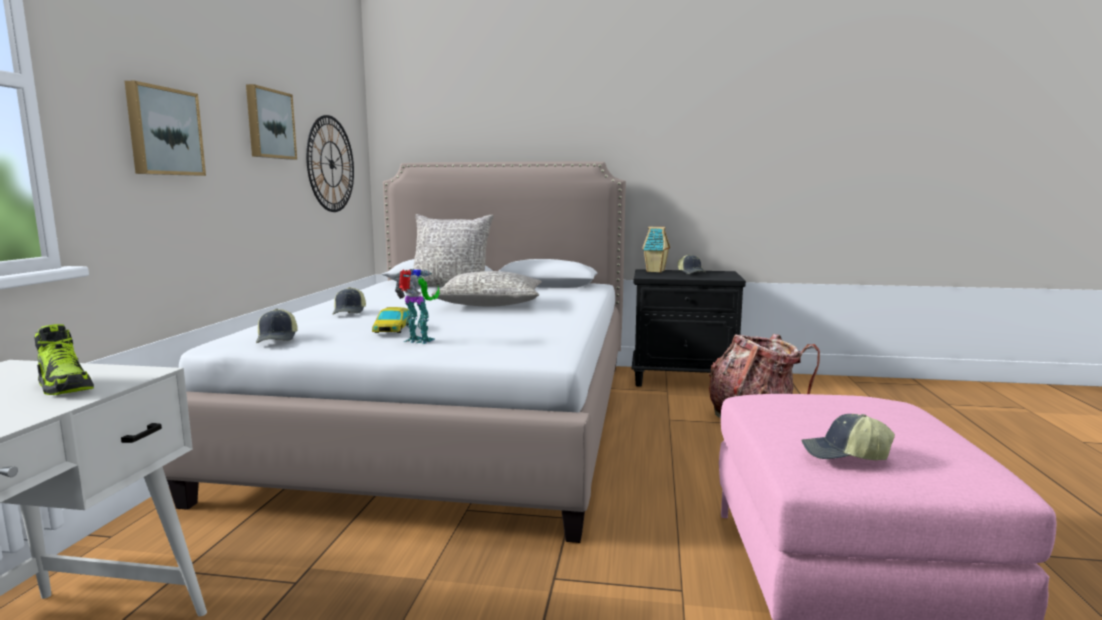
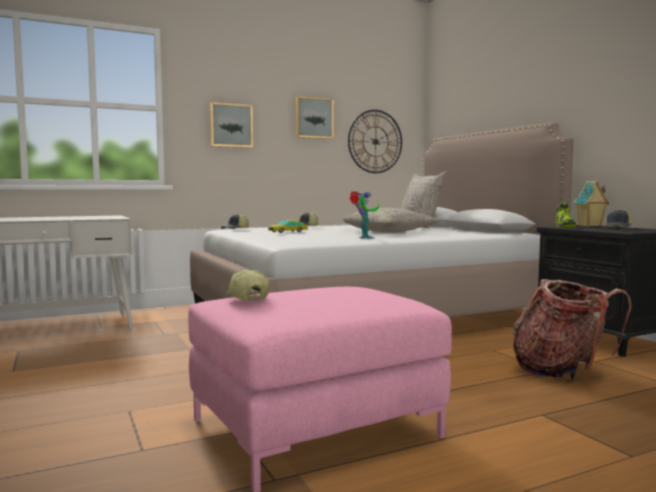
camera: 55 degrees right, 5 degrees down
(65, 386) = (94, 218): shoe -> shoe (564, 226)
(419, 341) = (272, 235): toy robot -> toy robot (364, 238)

